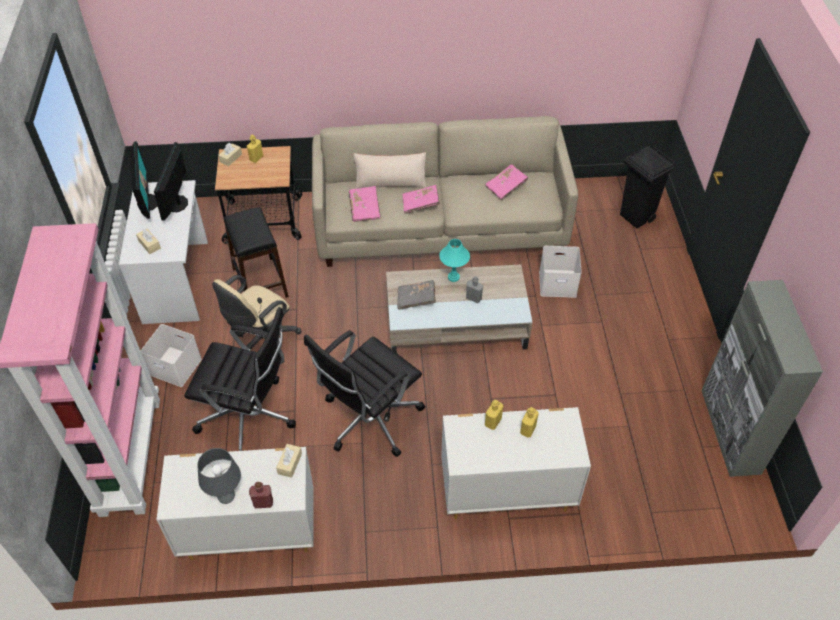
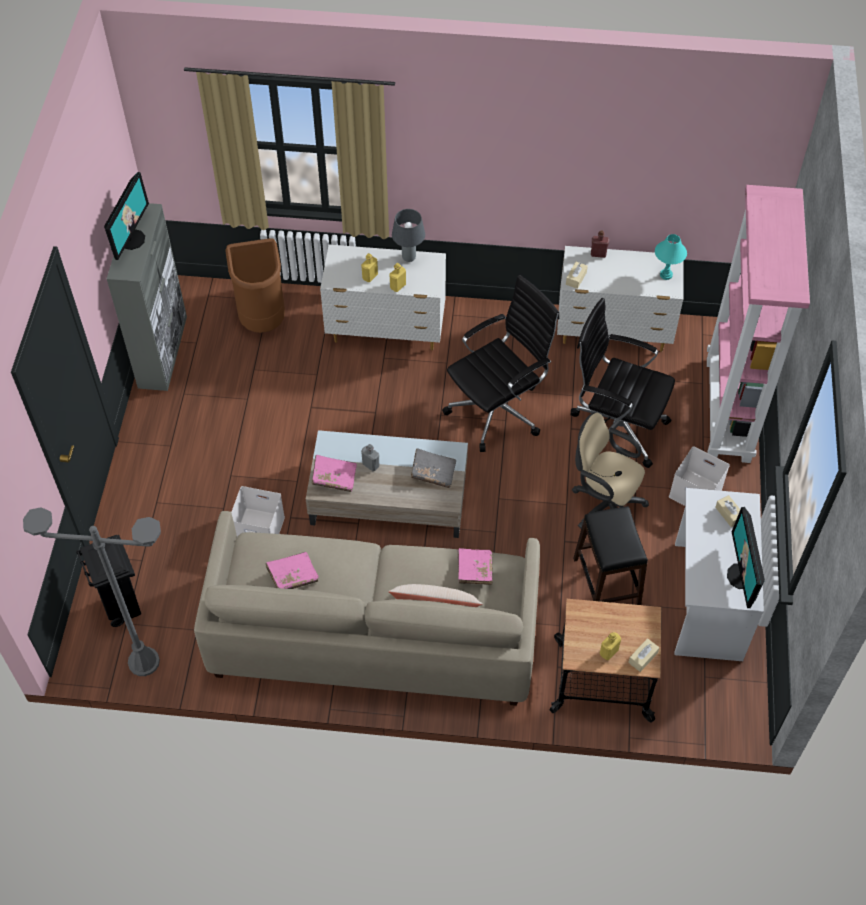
camera: 170 degrees left, 5 degrees up
(177, 204) = (703, 568): monitor -> monitor (132, 239)
(226, 497) = (628, 262): grey table lamp -> grey table lamp (409, 258)
(262, 343) = (603, 505): beige office chair -> beige office chair turned 105 degrees counterclockwise
(420, 204) = (405, 566): pink book -> pink book (334, 477)
(453, 277) = (386, 493): turquoise table lamp -> turquoise table lamp (666, 275)
(601, 188) = (144, 662): none -> grey floor lamp
(646, 487) = (263, 319): none -> brown trash can

